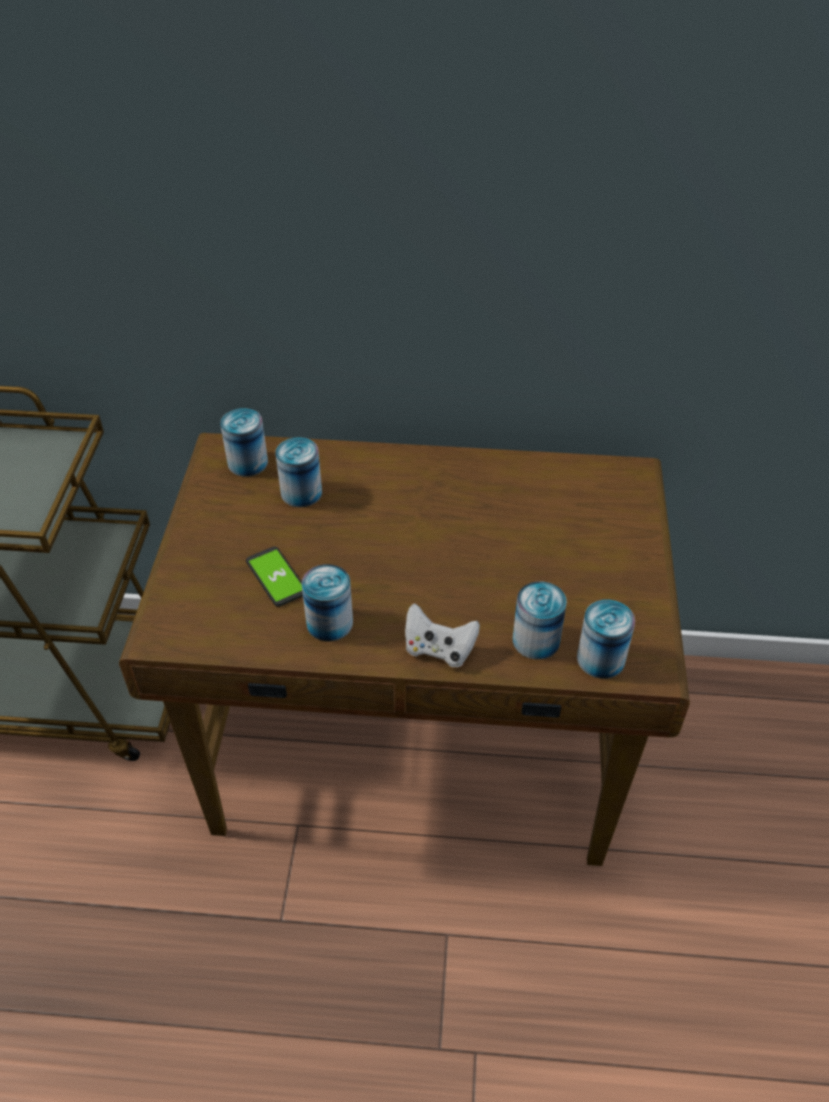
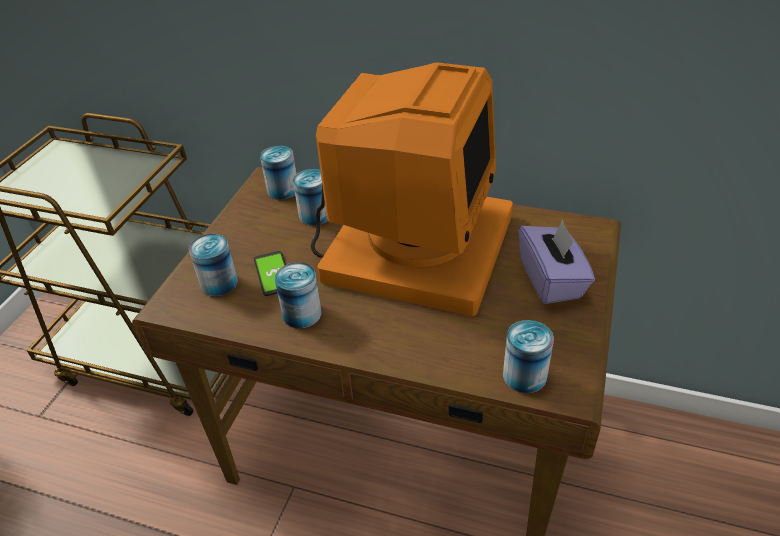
camera: 15 degrees right, 5 degrees down
(436, 519) = (415, 246): none -> monitor
(439, 649) = (384, 347): white game controller -> none
(536, 640) = (470, 352): can -> can (219, 283)
(602, 543) = (551, 280): none -> purple tissue box

